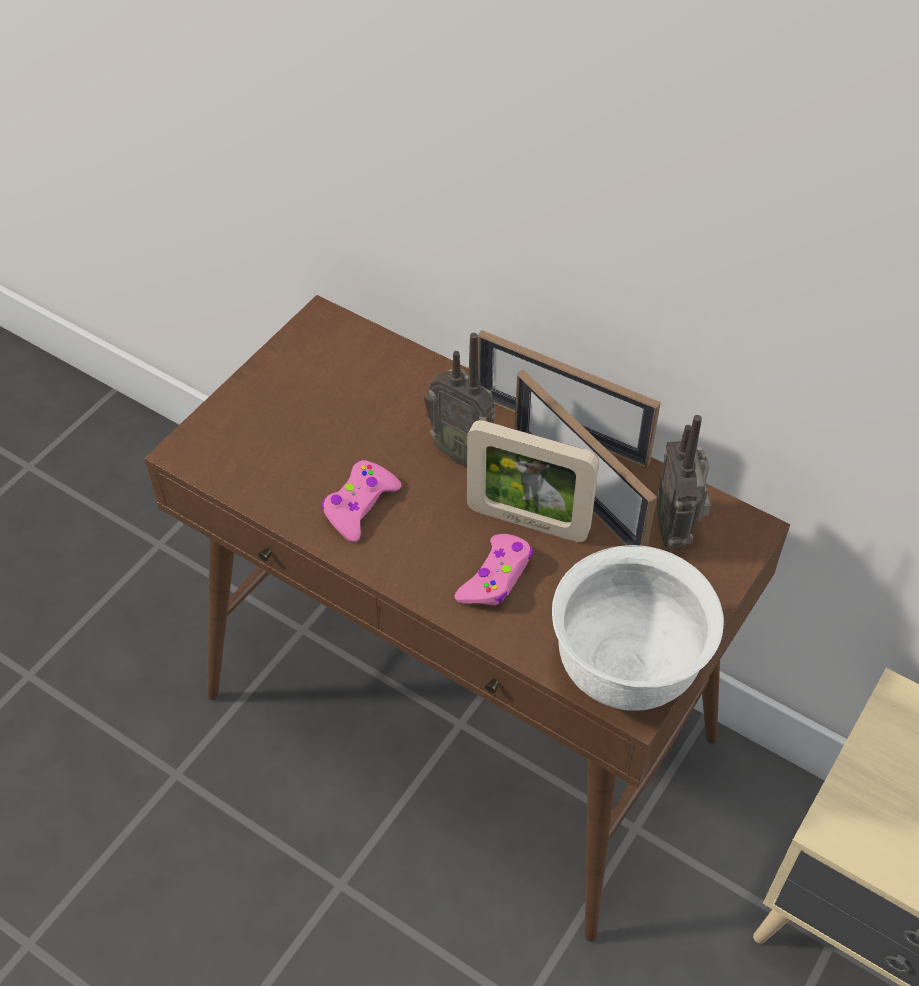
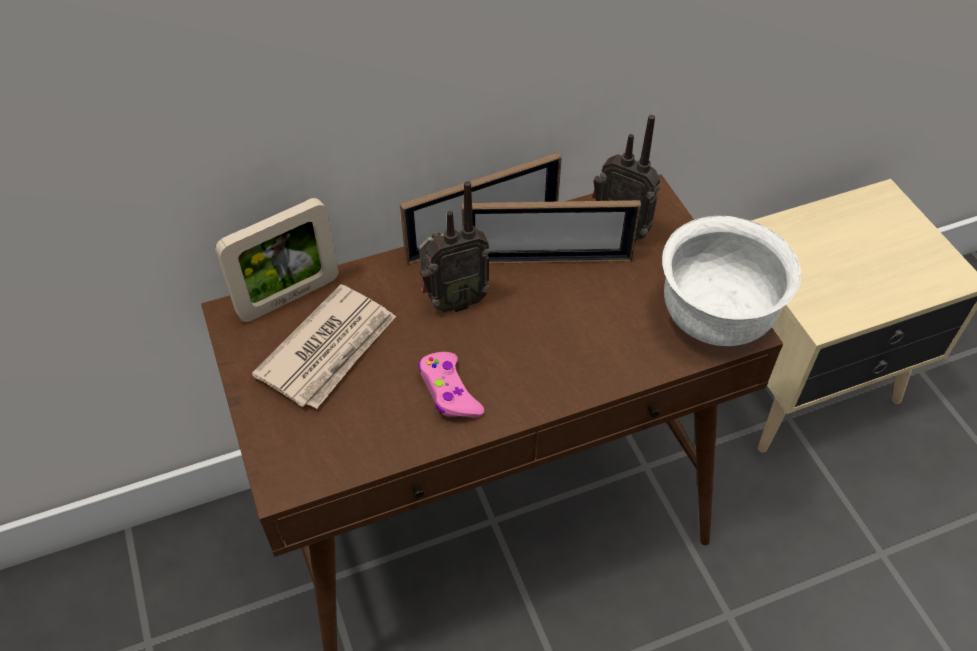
camera: 55 degrees left, 0 degrees up
(338, 401) = (330, 349): none -> newspaper
(496, 577) = (585, 346): pink game controller -> none
(527, 521) = (549, 301): picture frame -> picture frame (289, 297)

